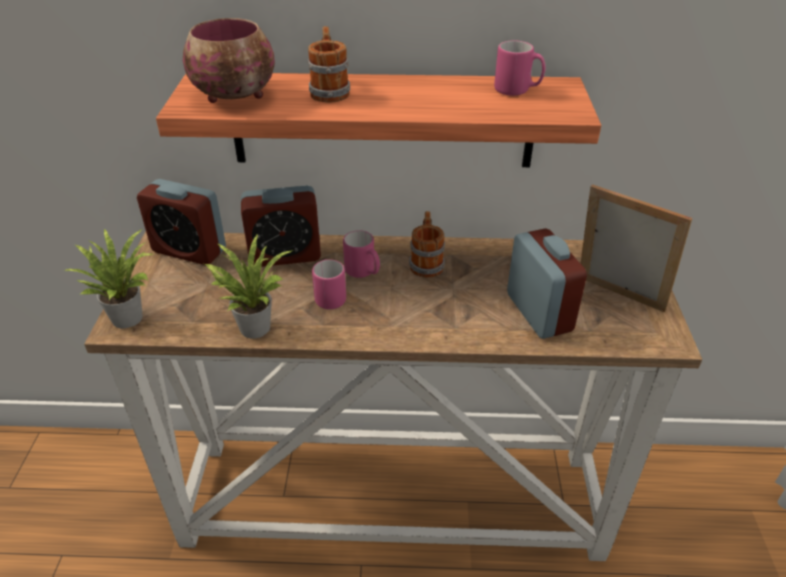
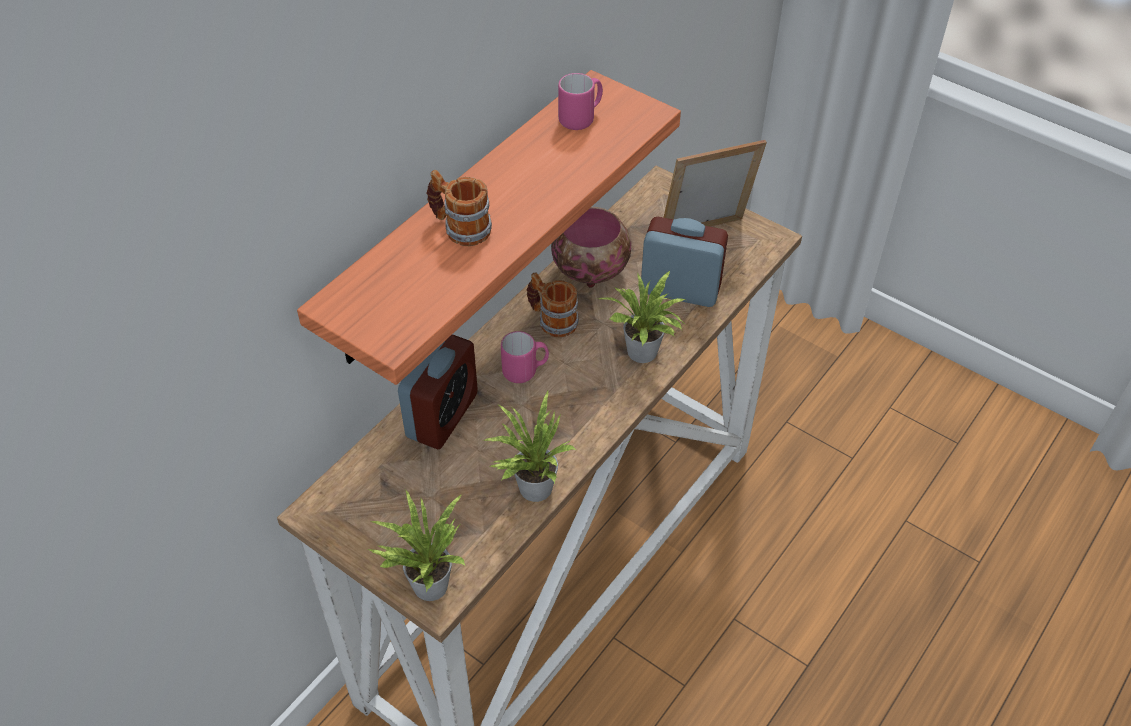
camera: 55 degrees left, 10 degrees up
(189, 250) = (357, 491): alarm clock -> none
(237, 96) = (407, 294): bowl -> bowl (591, 269)
(329, 296) = (538, 412): pink mug -> none
(444, 324) = (643, 355): none -> potted plant

